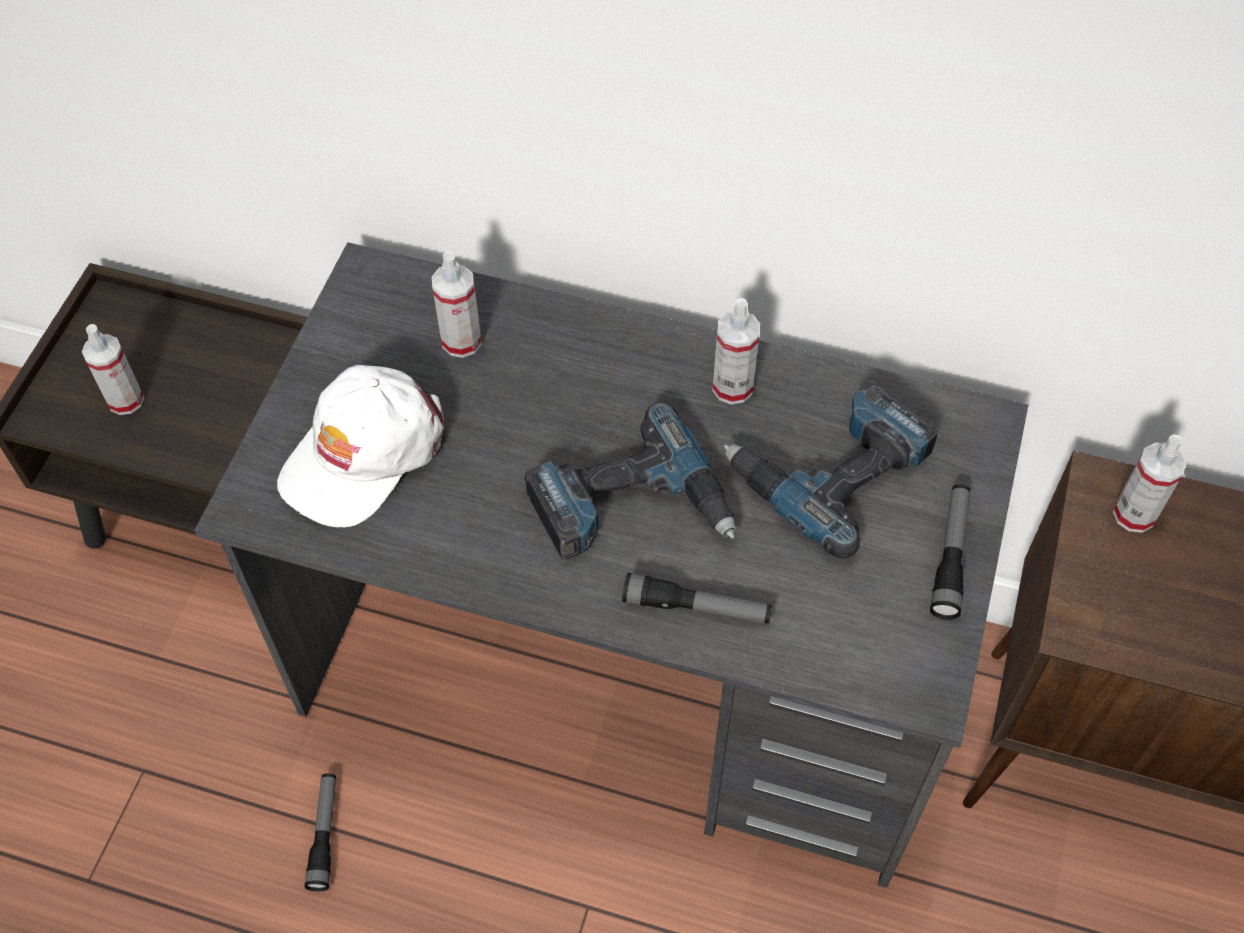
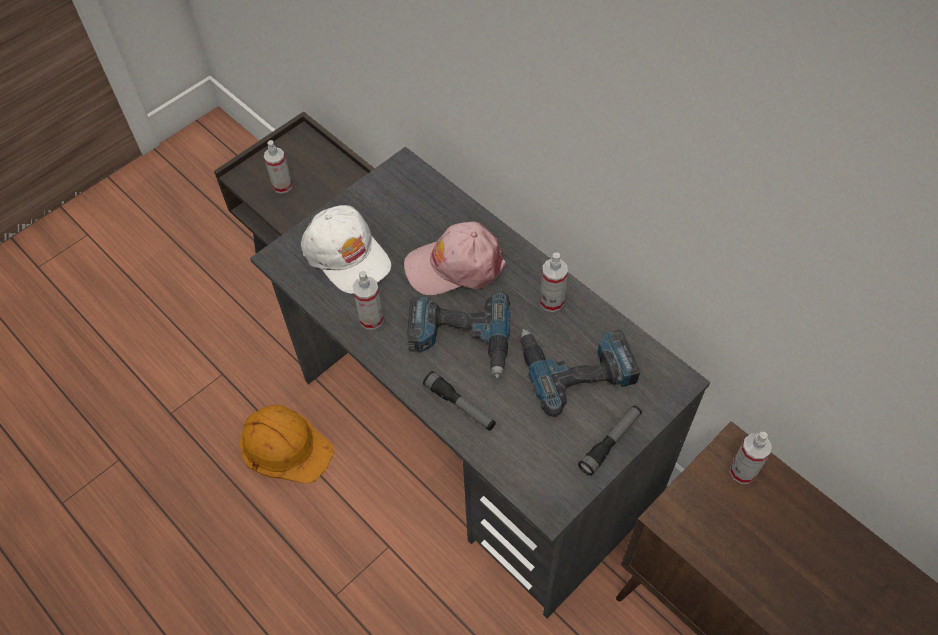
camera: 30 degrees right, 0 degrees up
(324, 834) = (285, 446): flashlight -> orange hard hat
(362, 454) = (347, 255): white cap -> white cap turned 105 degrees counterclockwise
(461, 341) = (429, 219): spray bottle -> spray bottle (371, 319)
(550, 396) = (455, 266): none -> pink cap

